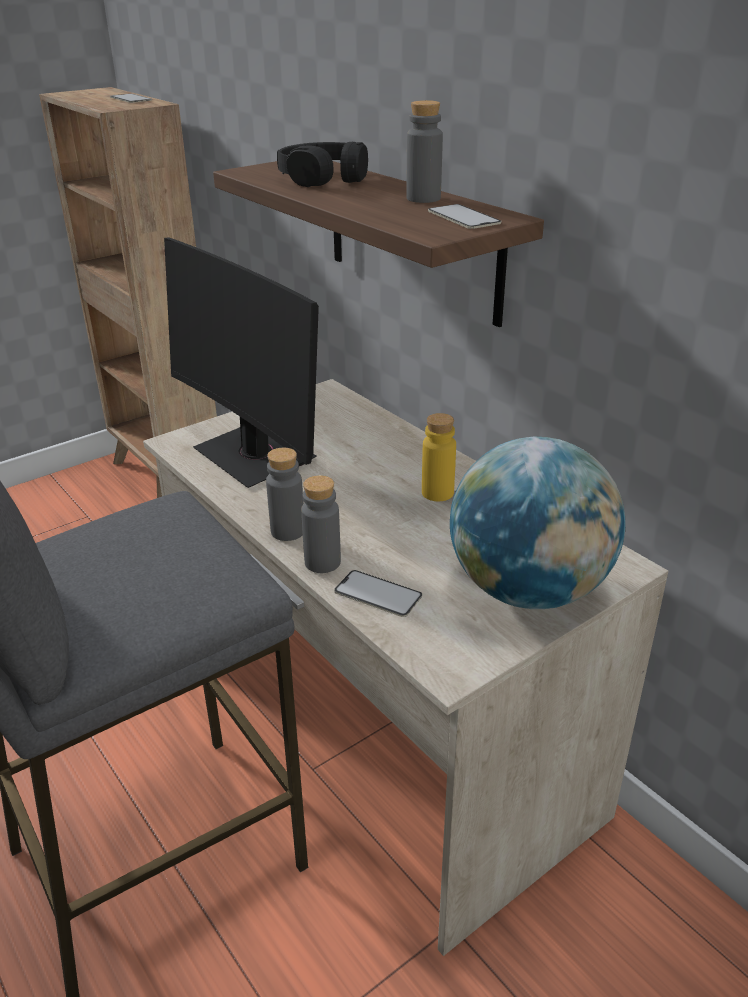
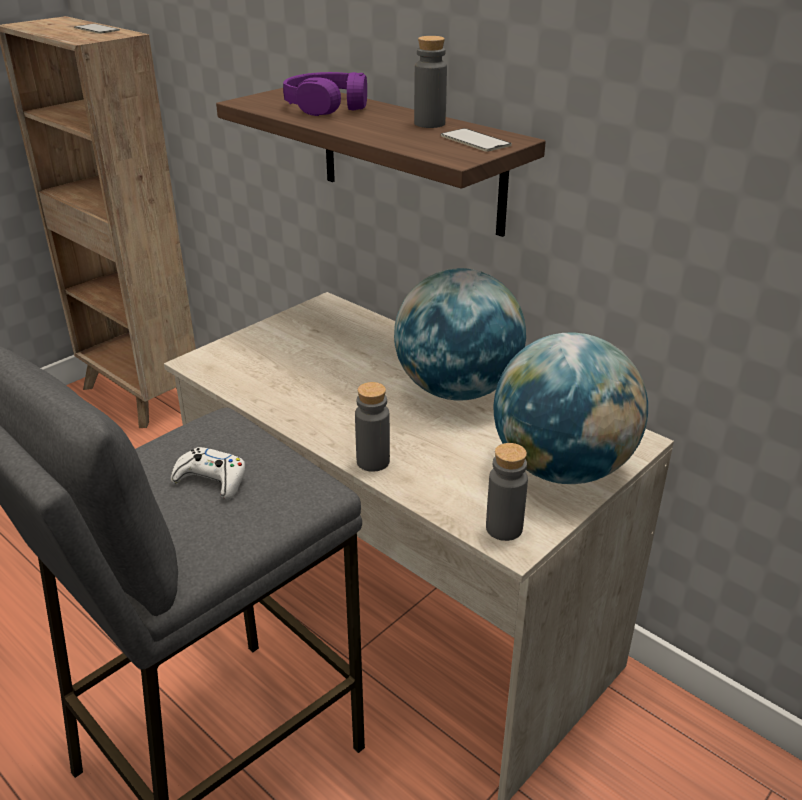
camera: 10 degrees left, 0 degrees up
(139, 566) = (211, 480): none -> white game controller
(254, 455) = (277, 369): monitor -> none
(288, 531) = (332, 436): grey bottle -> grey bottle (504, 528)
(324, 178) = (327, 106): black headphones -> purple headphones
(378, 594) = (432, 485): phone -> none
(437, 493) = (457, 390): yellow bottle -> globe

